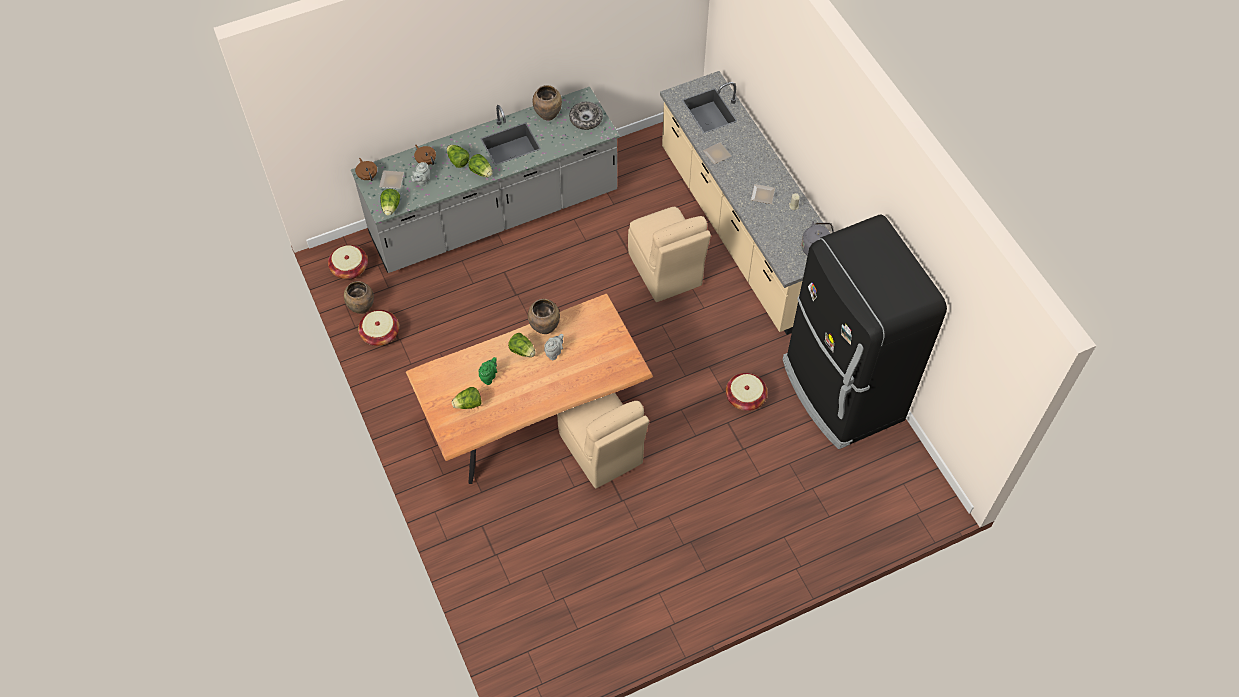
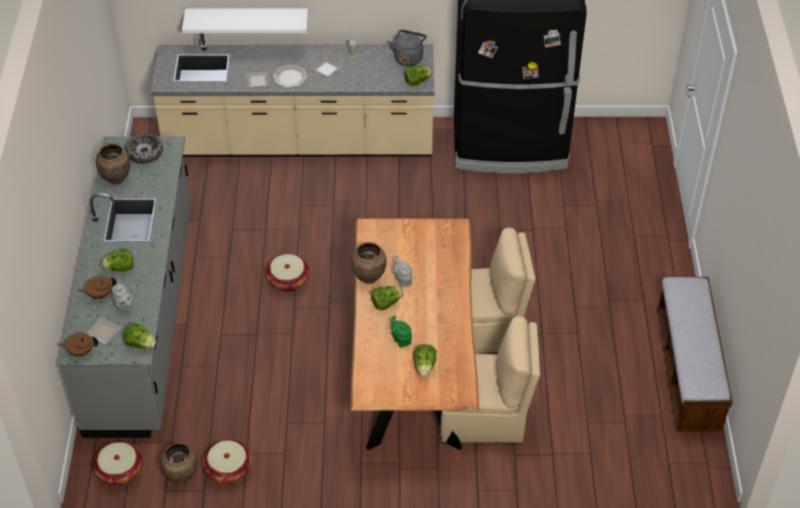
camera: 65 degrees left, 10 degrees down
(481, 172) = (150, 254): lettuce -> lettuce (417, 81)
(639, 636) = (688, 371): none -> bench
(665, 271) = (306, 211): beige chair -> beige chair (484, 417)
(736, 174) = (290, 77): none -> plate
(745, 398) = (480, 208): basket -> basket (288, 280)
(764, 109) = (247, 19): none -> white shelf

